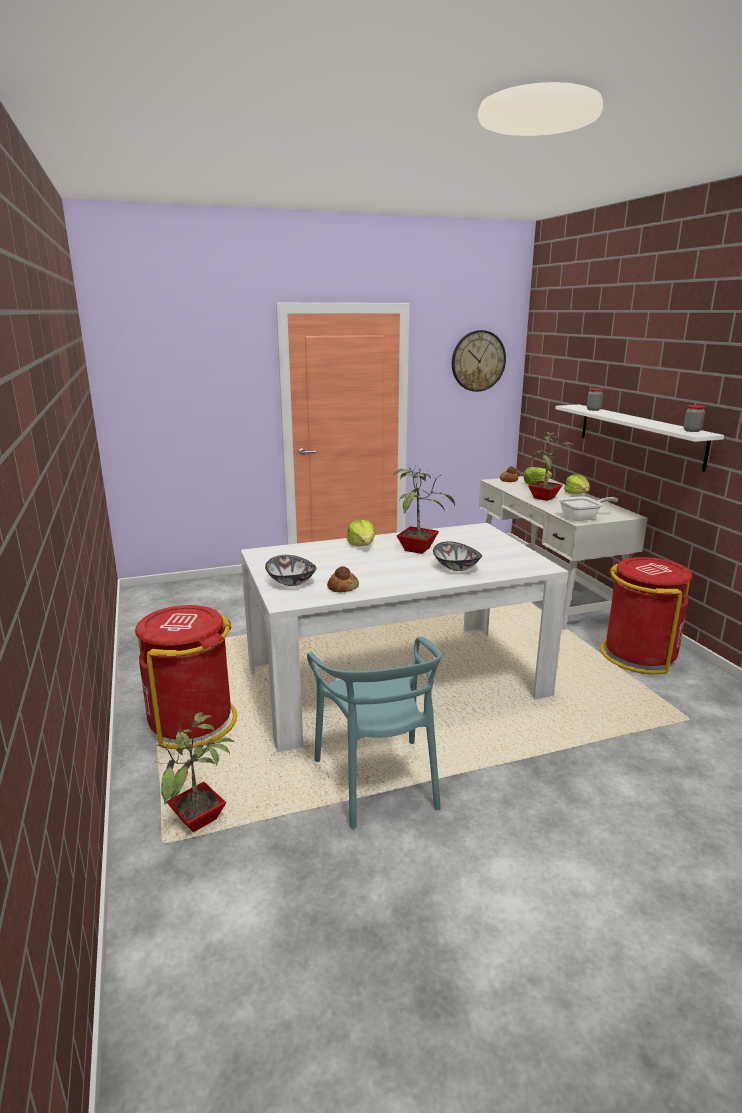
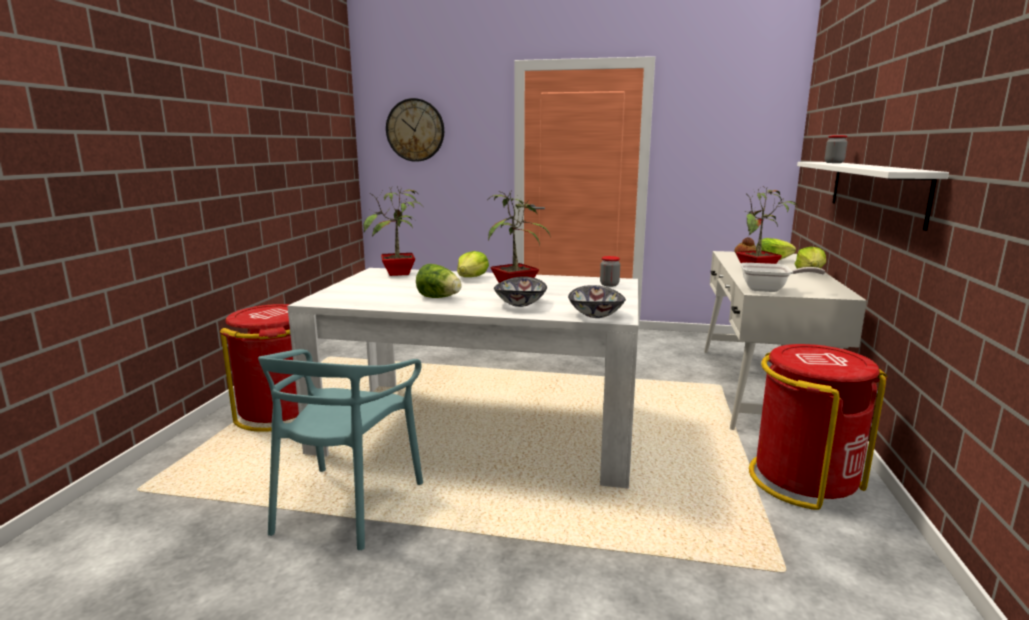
camera: 30 degrees right, 5 degrees down
(199, 821) = (179, 484): potted plant -> potted plant (398, 274)
(292, 582) = (353, 290): bowl -> bowl (596, 314)
(342, 587) = (382, 300): bread -> none
(384, 575) = (439, 298): none -> lettuce
(478, 361) = (739, 120): wall clock -> wall clock (415, 130)
(692, 431) = (907, 169): jar -> jar (609, 285)

